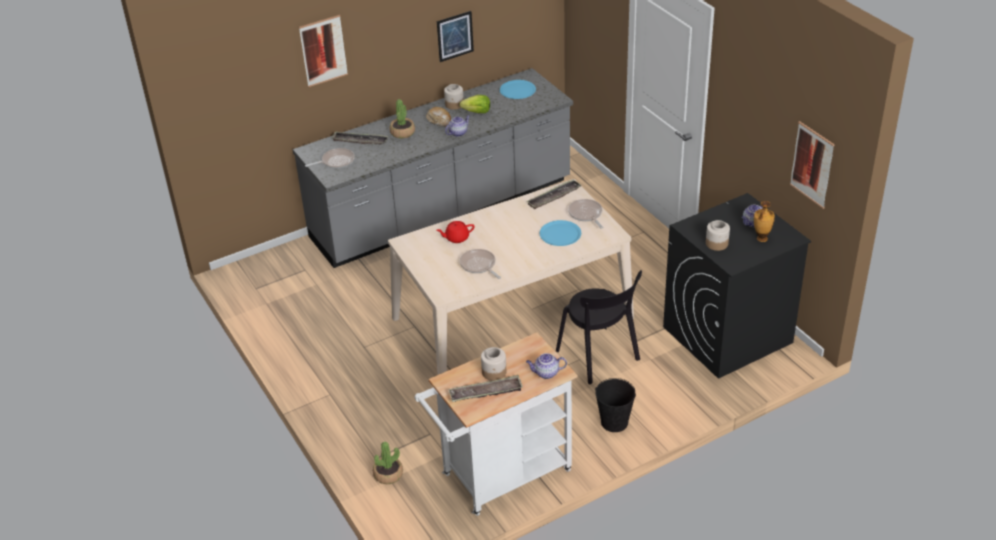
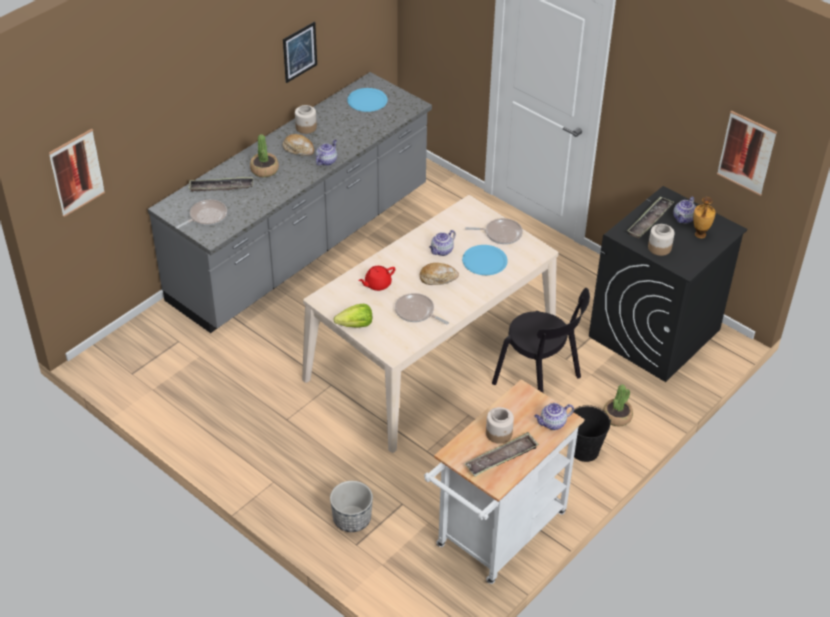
camera: 20 degrees left, 5 degrees up
(323, 51) = (175, 93): picture -> picture (77, 172)
(381, 437) = (351, 519): none -> planter
(388, 474) = (378, 559): potted plant -> potted plant (617, 417)
(477, 112) = (335, 133): lettuce -> lettuce (355, 325)
(512, 241) = (438, 278): none -> bread
(526, 220) = (441, 251): none -> teapot
(554, 197) = (458, 219): tray -> tray (649, 220)
(586, 214) = (501, 234): frying pan -> frying pan turned 135 degrees clockwise

